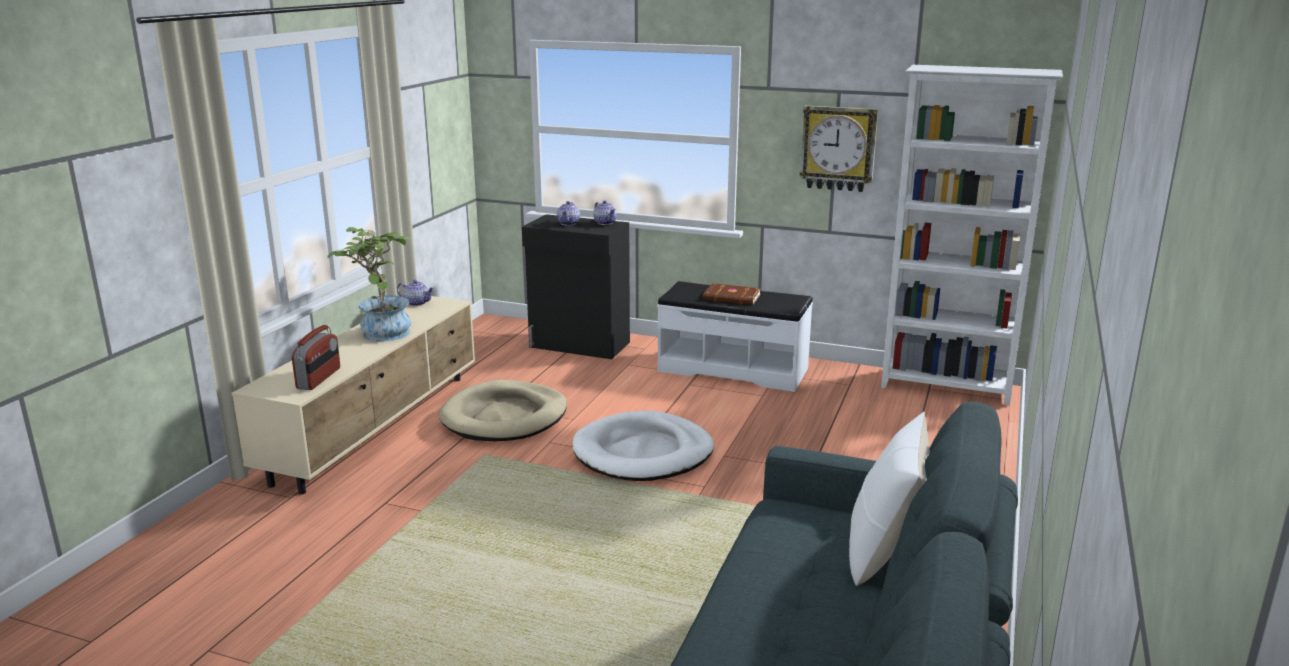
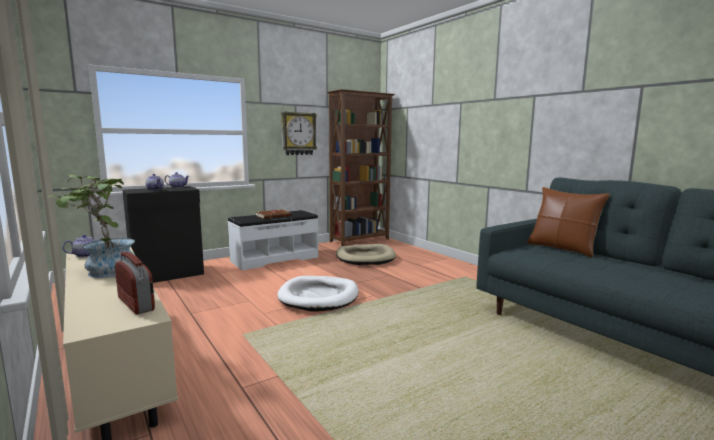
camera: 55 degrees left, 10 degrees down
(504, 417) = (206, 315): beige dog bed -> beige dog bed (365, 257)
(883, 550) = (562, 249): white pillow -> brown pillow
(947, 387) = (360, 240): white bookcase -> brown bookcase

